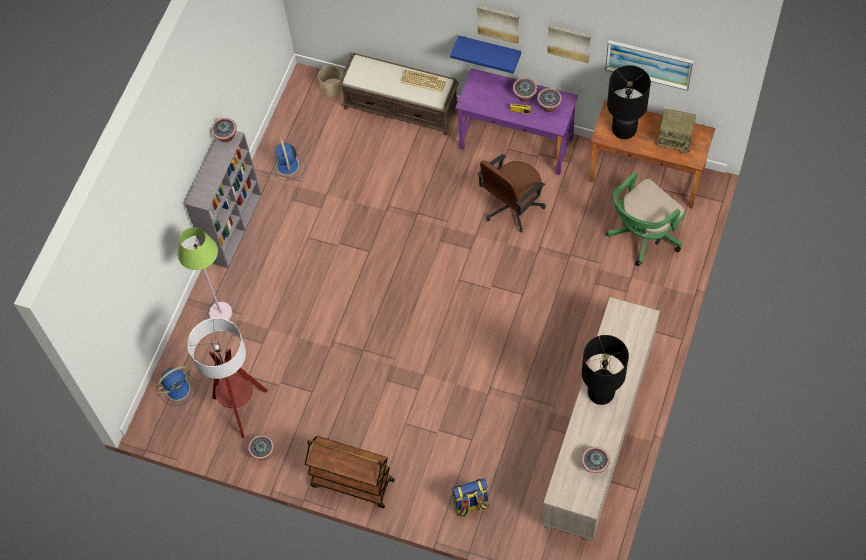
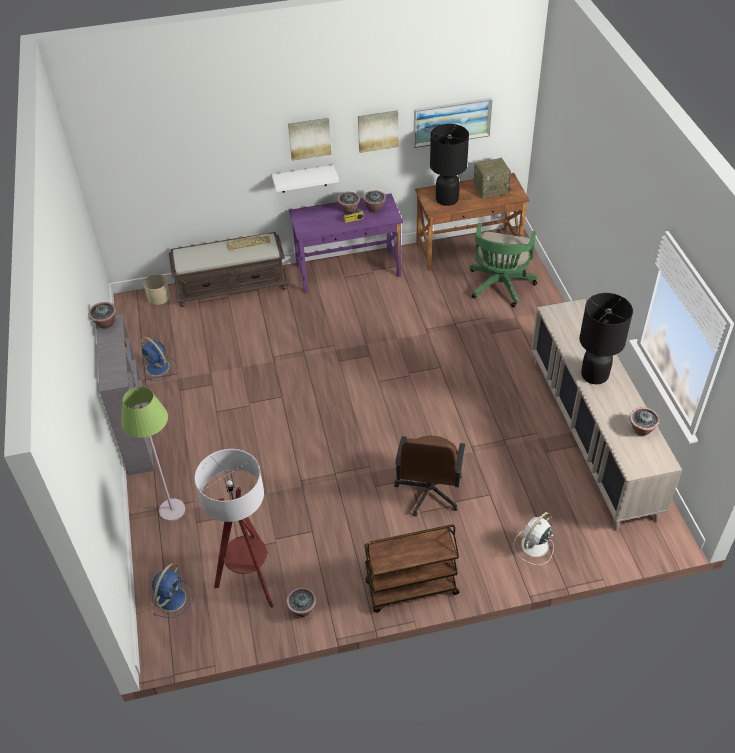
camera: 35 degrees left, 15 degrees down
(470, 504) = (533, 546): backpack -> white fan
(489, 50) = (303, 179): blue shelf -> white shelf
(512, 206) = (380, 312): brown office chair -> brown office chair (429, 491)

